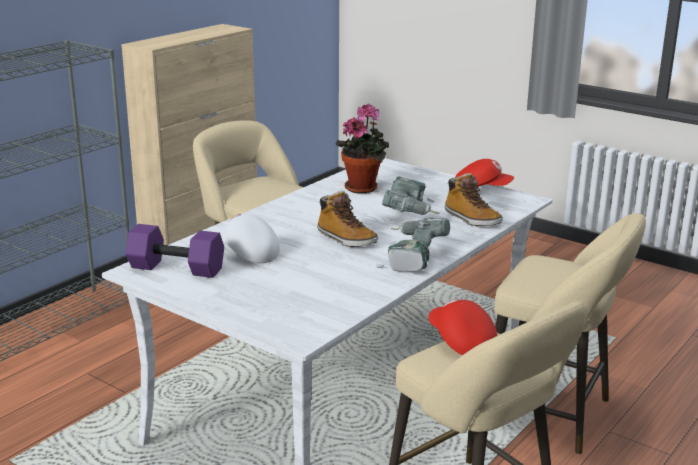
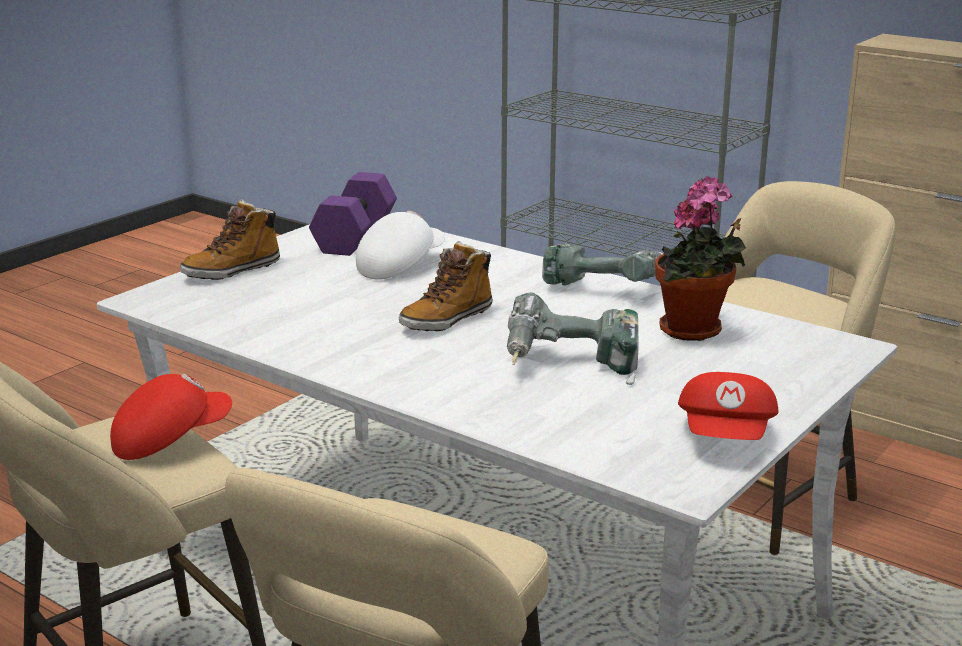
camera: 90 degrees right, 0 degrees up
(411, 258) = (369, 362): power drill -> power drill (604, 287)
(471, 219) = (548, 417): boot -> boot (232, 271)

